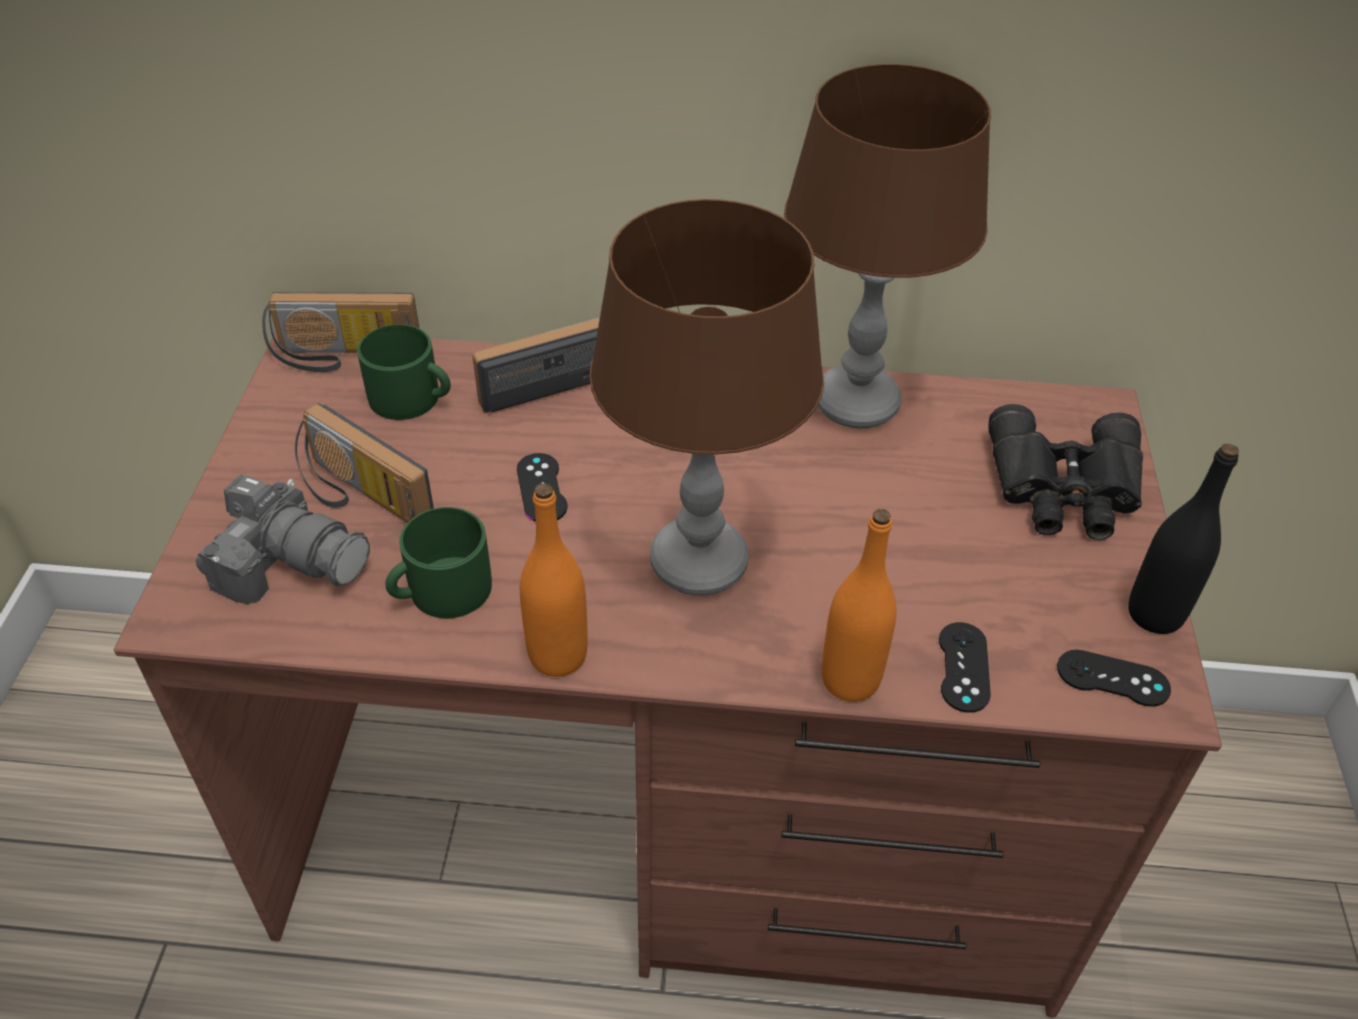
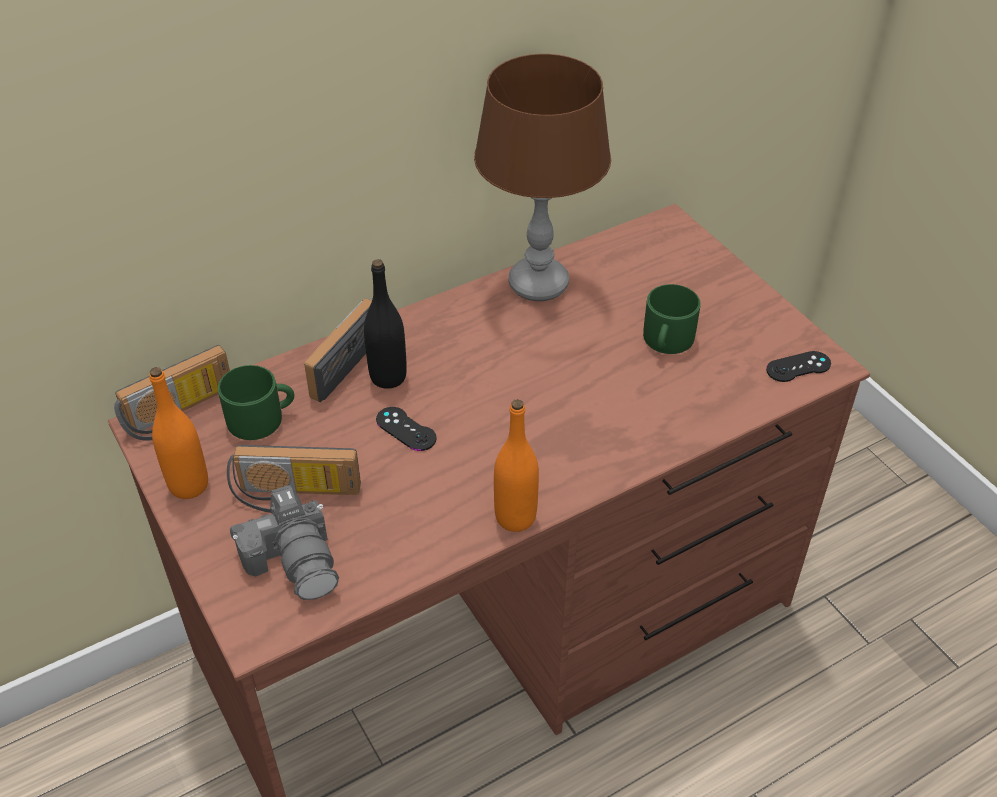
camera: 35 degrees left, 0 degrees up
(290, 562) = (294, 559): camera -> camera turned 75 degrees clockwise
(440, 591) = (409, 522): green mug -> green mug (666, 341)
(697, 563) = (540, 422): brown table lamp -> none
(850, 680) = (679, 439): orange bottle -> orange bottle (189, 485)
(963, 667) = (726, 401): black game controller -> none
(1064, 489) = (690, 278): black binoculars -> none
(1155, 614) = (789, 323): black bottle -> black bottle (388, 377)

